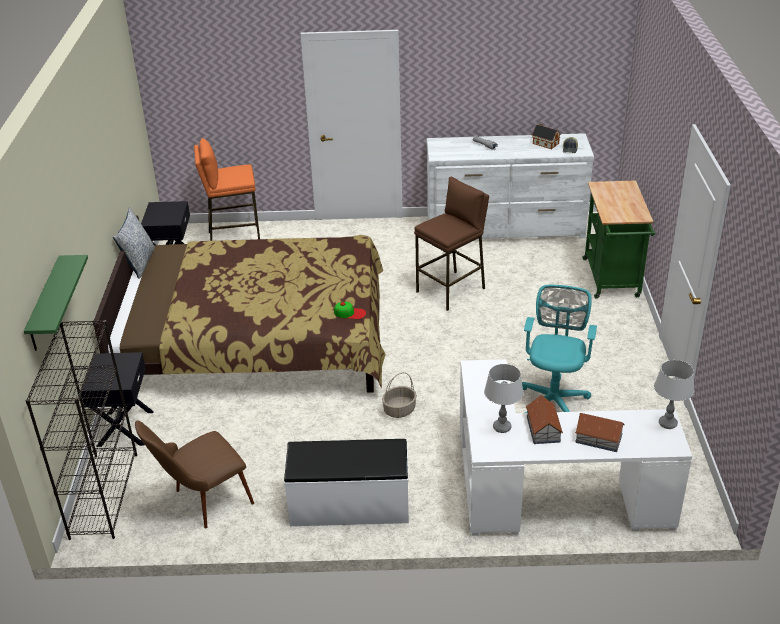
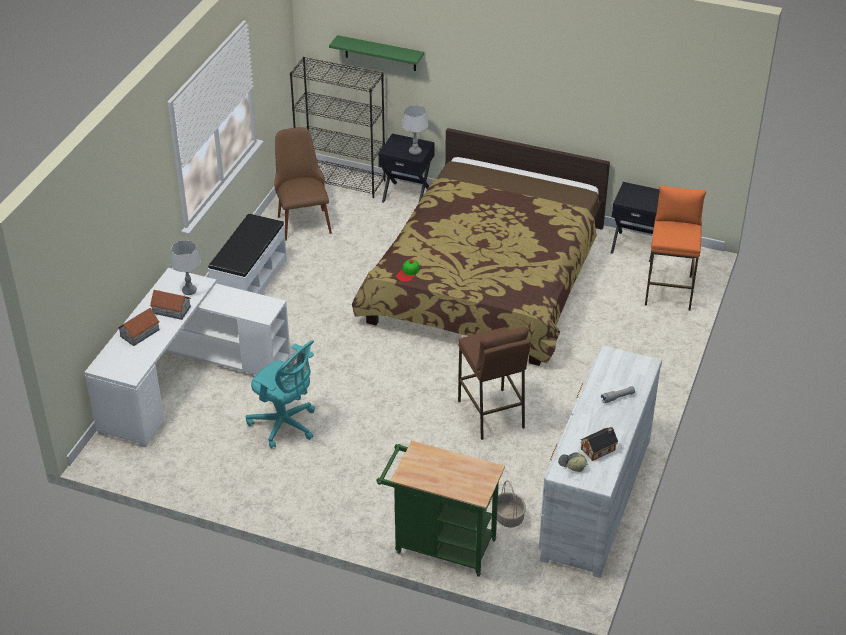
camera: 110 degrees right, 5 degrees up
(139, 263) = (566, 180): pillow -> none
(399, 410) = (334, 331): basket -> basket (508, 517)
(667, 423) = (124, 374): grey table lamp -> grey table lamp (415, 151)

